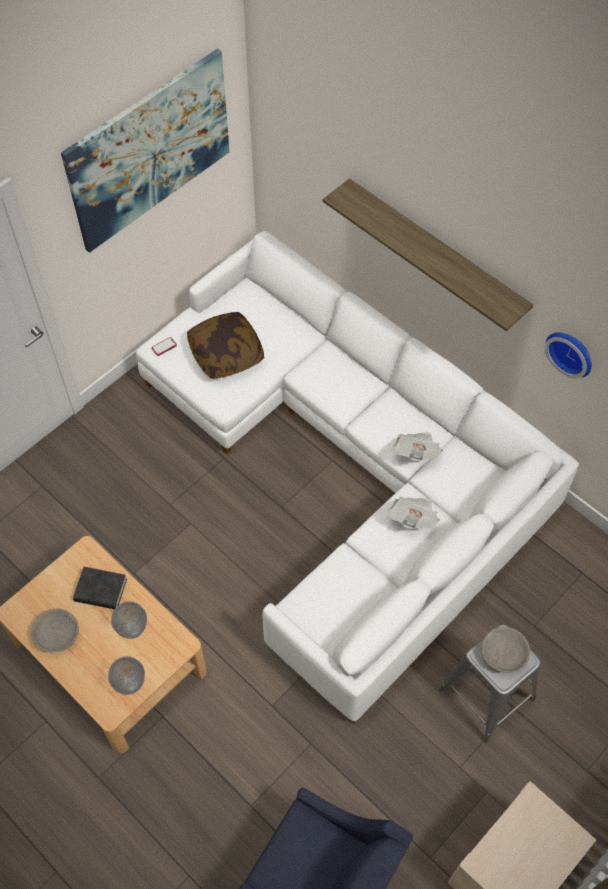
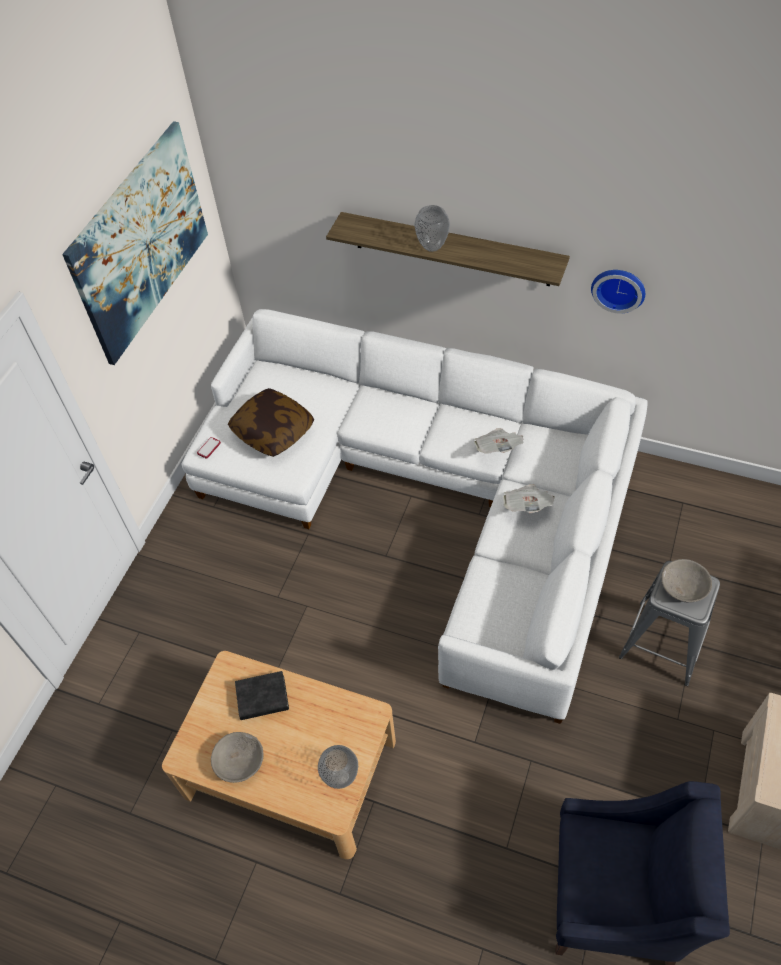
camera: 20 degrees left, 5 degrees down
(133, 630) = (316, 722): vase -> vase (433, 247)

